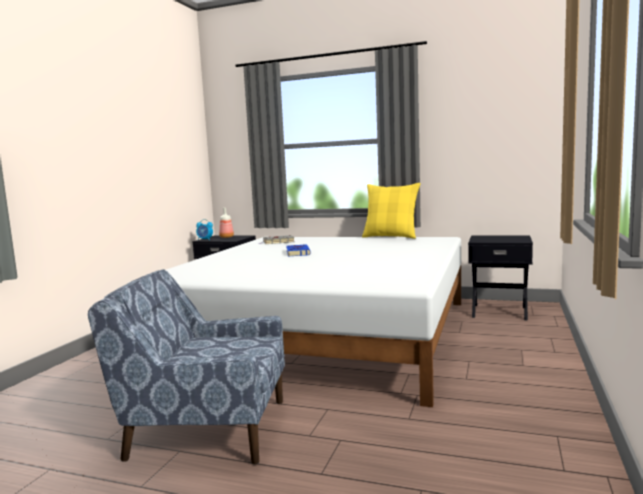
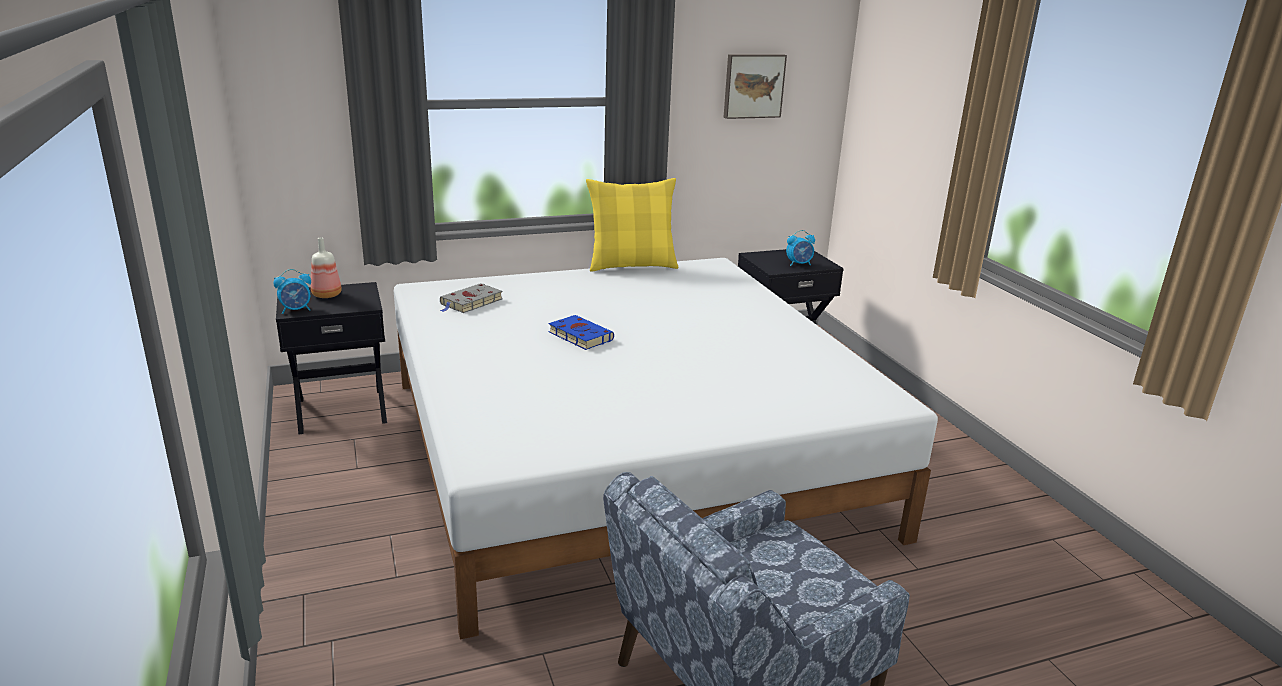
camera: 40 degrees left, 15 degrees up
(483, 125) = (753, 86): none -> picture
(501, 240) = (799, 264): none -> alarm clock

